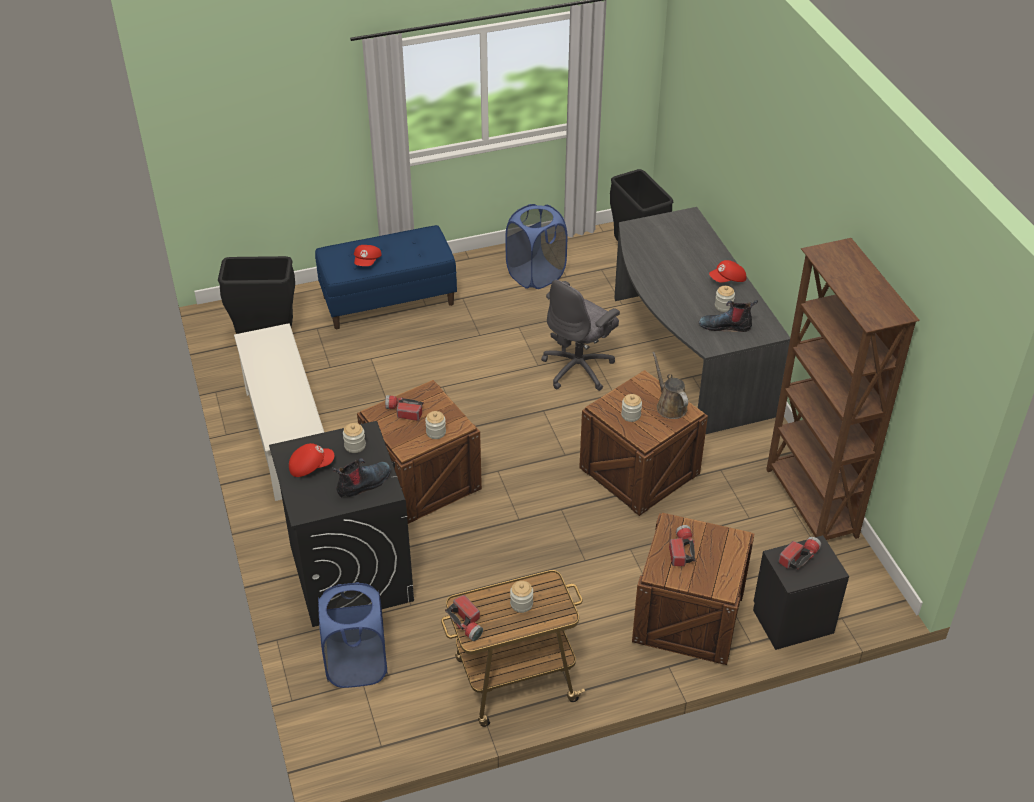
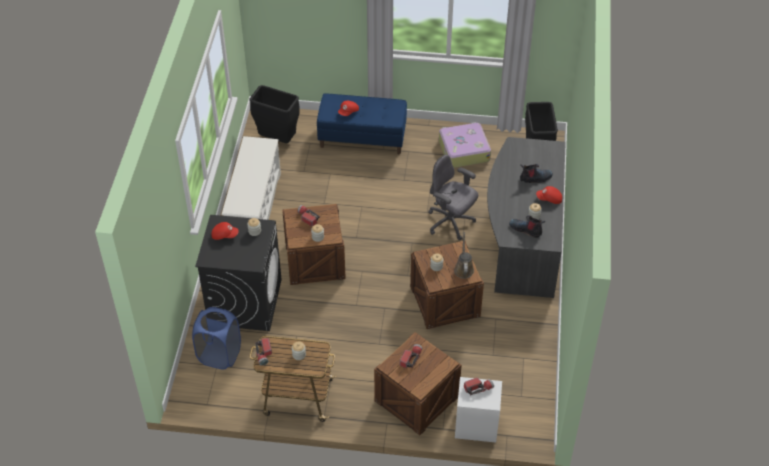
camera: 25 degrees right, 5 degrees up
(363, 484) = (246, 255): boot -> boot (535, 178)
(535, 275) = (463, 150): blue laundry basket -> suitcase
(579, 368) = (451, 223): grey office chair -> grey office chair turned 60 degrees clockwise
(792, 621) = (476, 426): black nightstand -> white nightstand
(810, 504) = (536, 360): brown bookcase -> none

